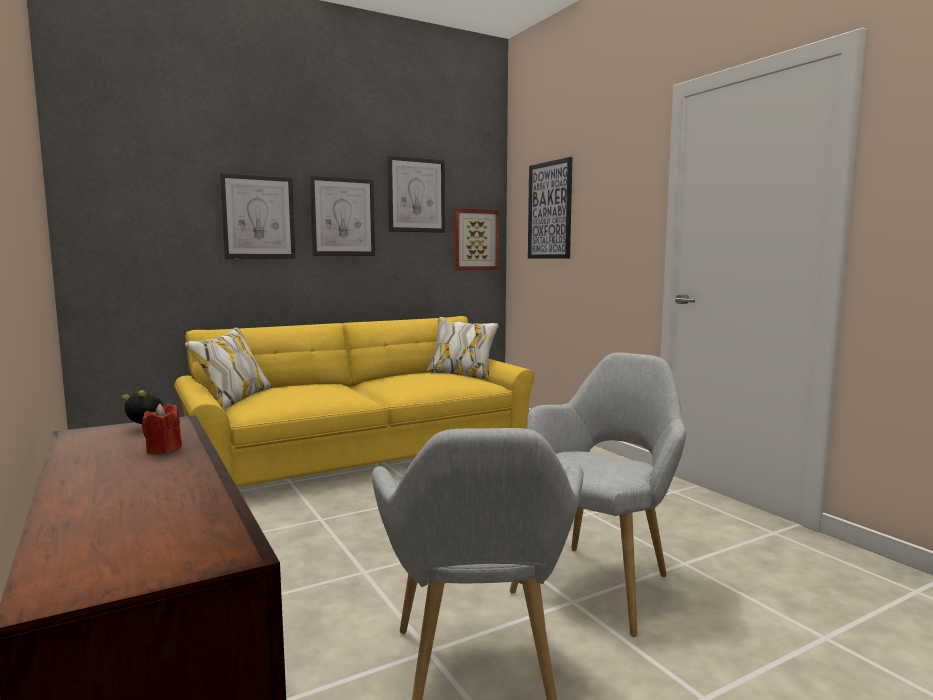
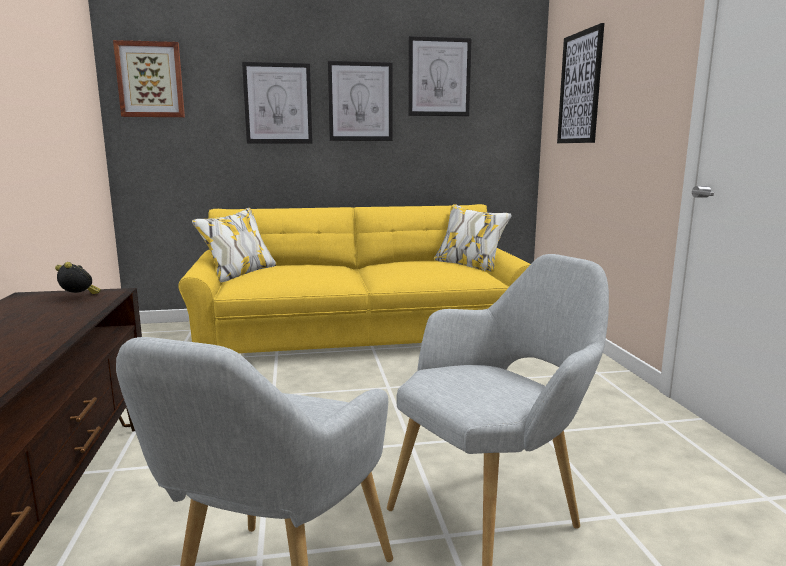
camera: 20 degrees right, 5 degrees up
(163, 449) = (57, 319): red candle -> none
(475, 240) = (504, 123): picture -> picture (150, 80)

